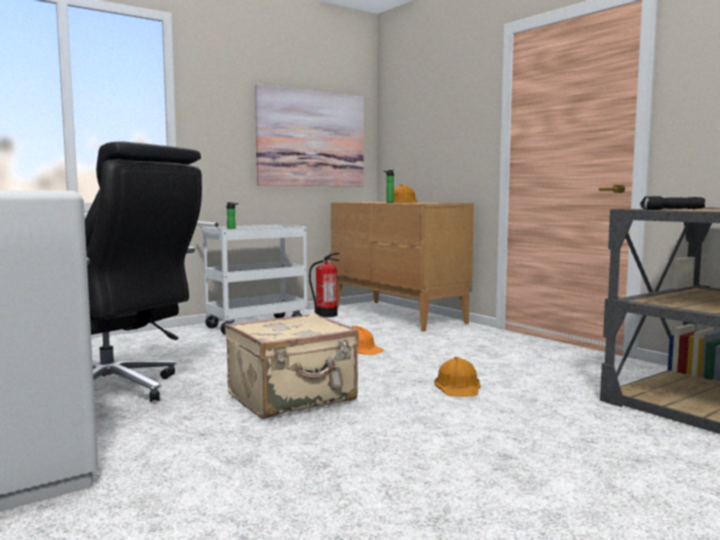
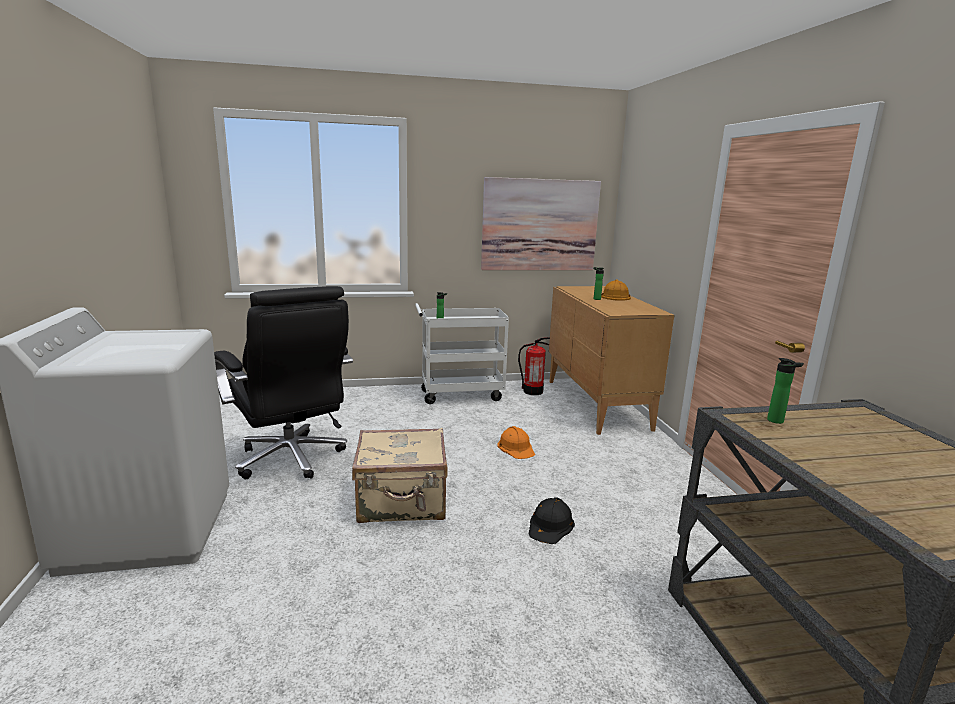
camera: 25 degrees right, 10 degrees up
(458, 386) = (550, 525): orange hard hat -> black hard hat
(672, 209) = (778, 421): black flashlight -> bottle

